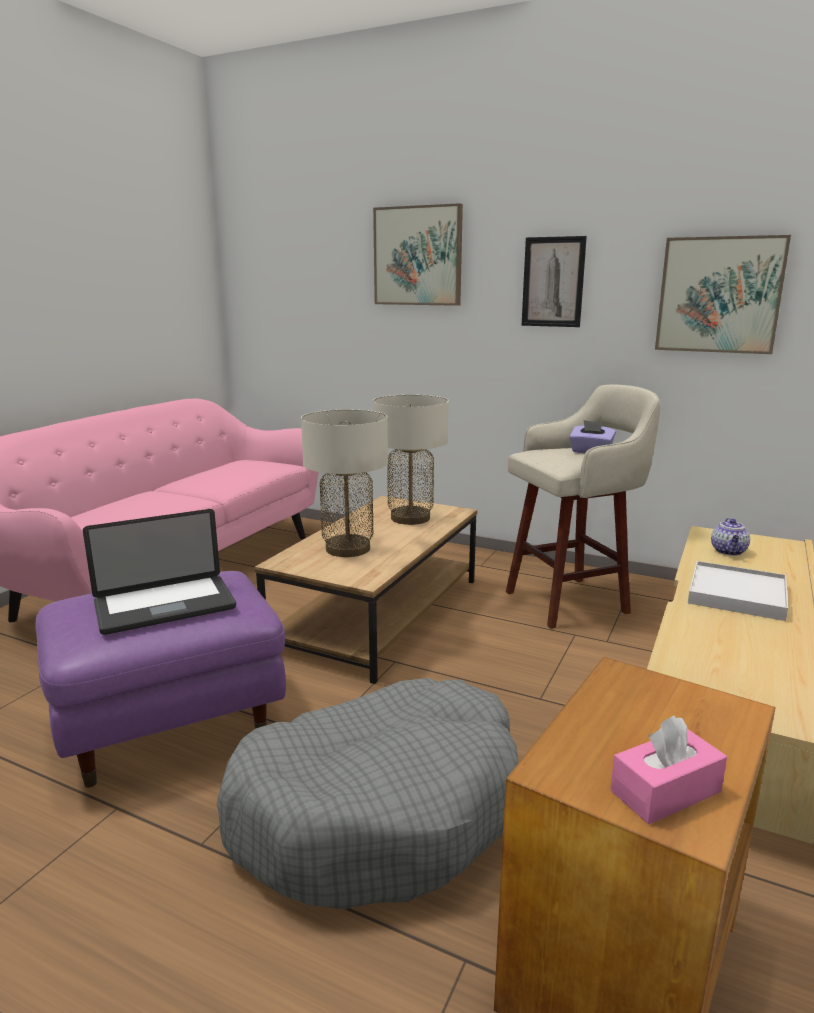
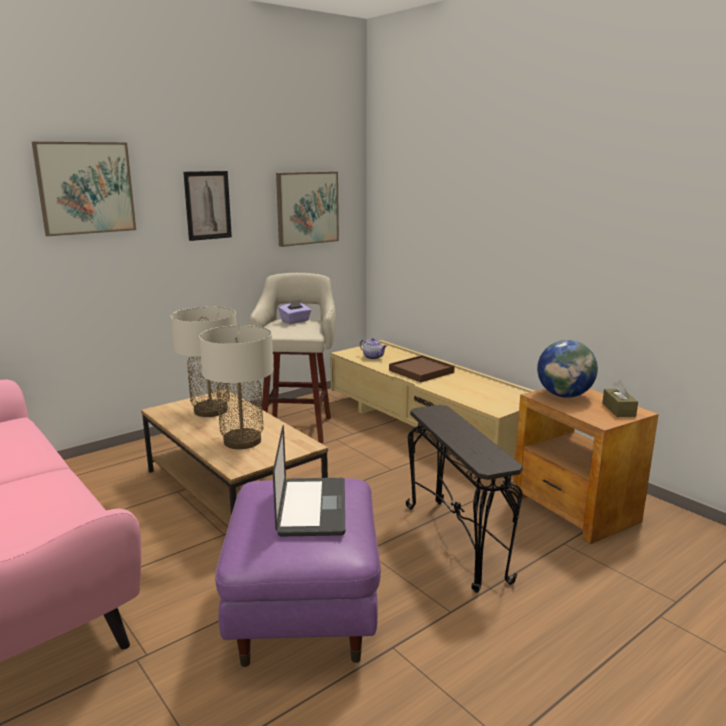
camera: 65 degrees left, 0 degrees up
(379, 810) = (456, 542): grey dog bed -> black side table
(664, 705) = (564, 395): none -> globe
(665, 791) = (618, 410): pink tissue box -> brown tissue box
(736, 595) = (421, 371): white tray -> brown tray

